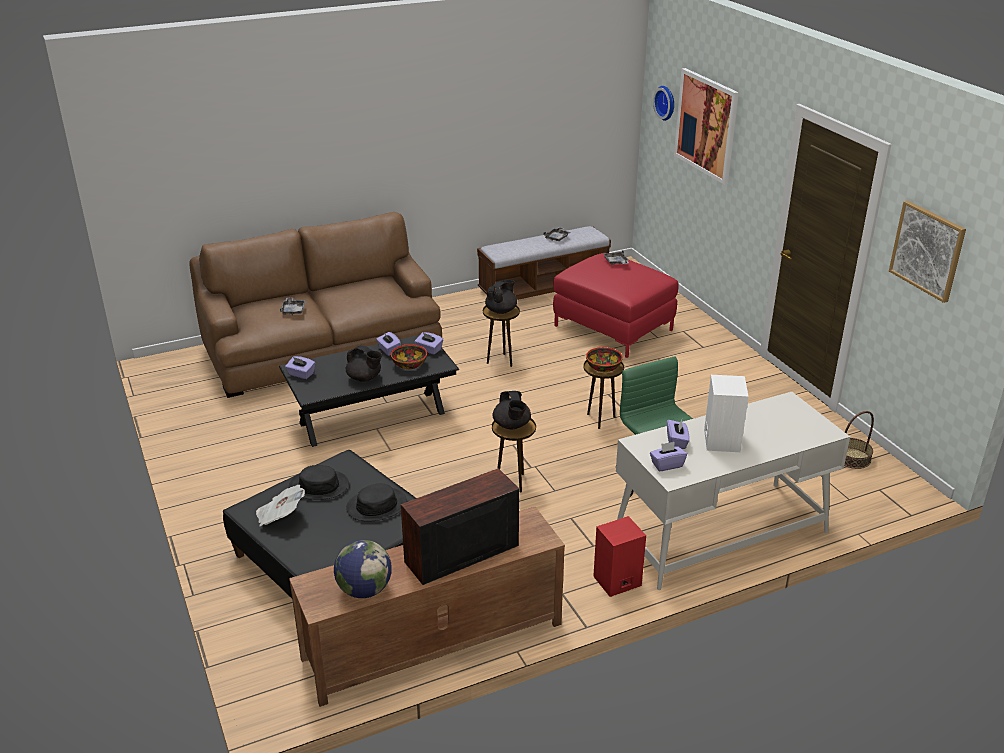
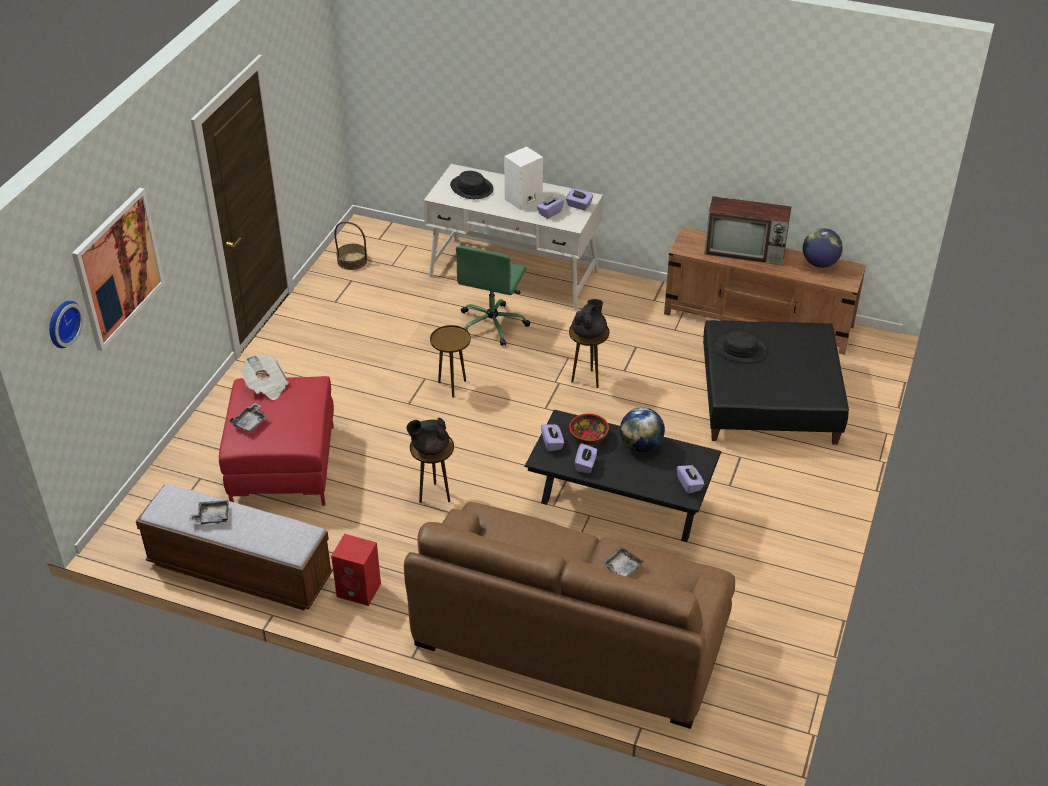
camera: 135 degrees left, 10 degrees up
(280, 516) = (812, 378): newspaper -> newspaper (266, 386)
(319, 485) = (765, 386): black hat -> black hat (471, 188)
(364, 378) = (641, 446): black teapot -> globe
(604, 367) = (450, 339): bowl -> none
(616, 582) = (614, 287): red speaker -> red speaker (360, 589)
(927, 250) = (301, 89): picture -> none

